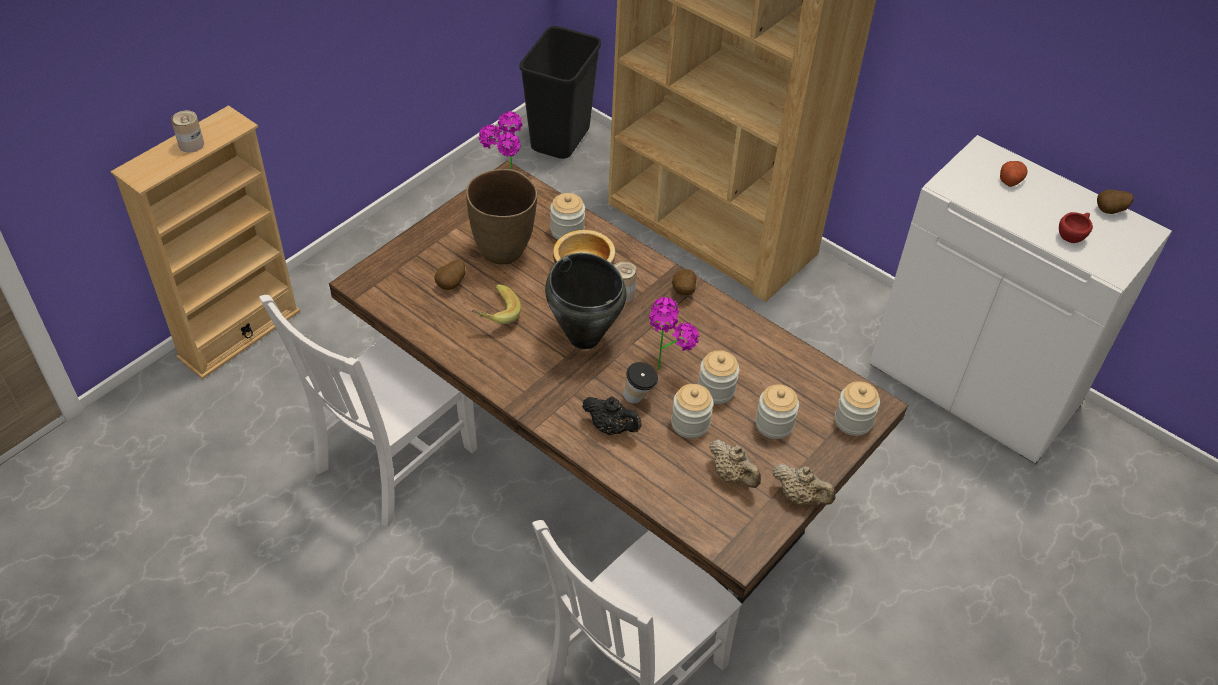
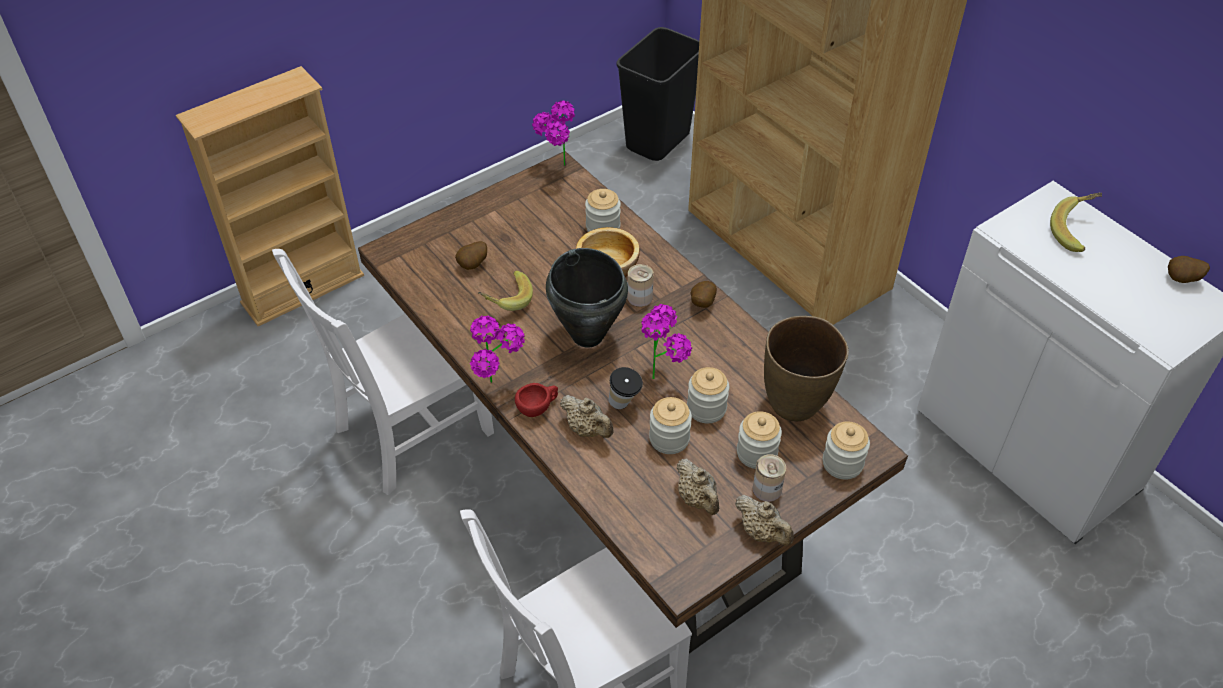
camera: 15 degrees right, 0 degrees up
(191, 144) = (255, 98): can -> can (767, 489)
(504, 251) = (534, 239): brown vase -> brown vase (795, 404)
(514, 400) = (500, 387): none -> potted plant
(611, 427) = (587, 429): black teapot -> beige teapot
(1010, 179) = (1076, 232): potato -> banana
(1072, 235) = (1130, 300): red cup -> red cup (538, 407)

